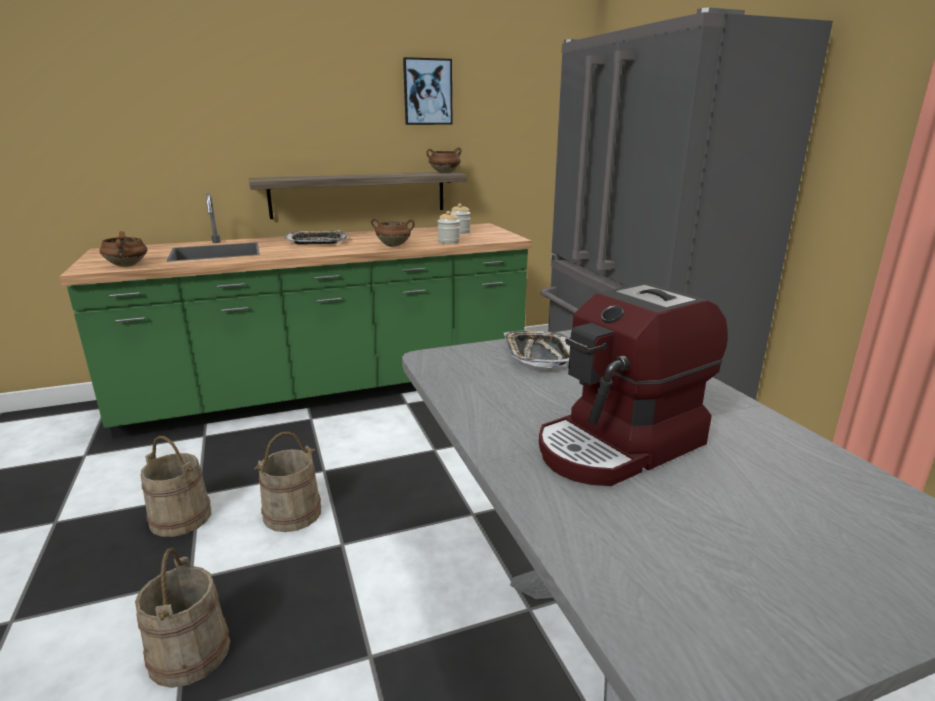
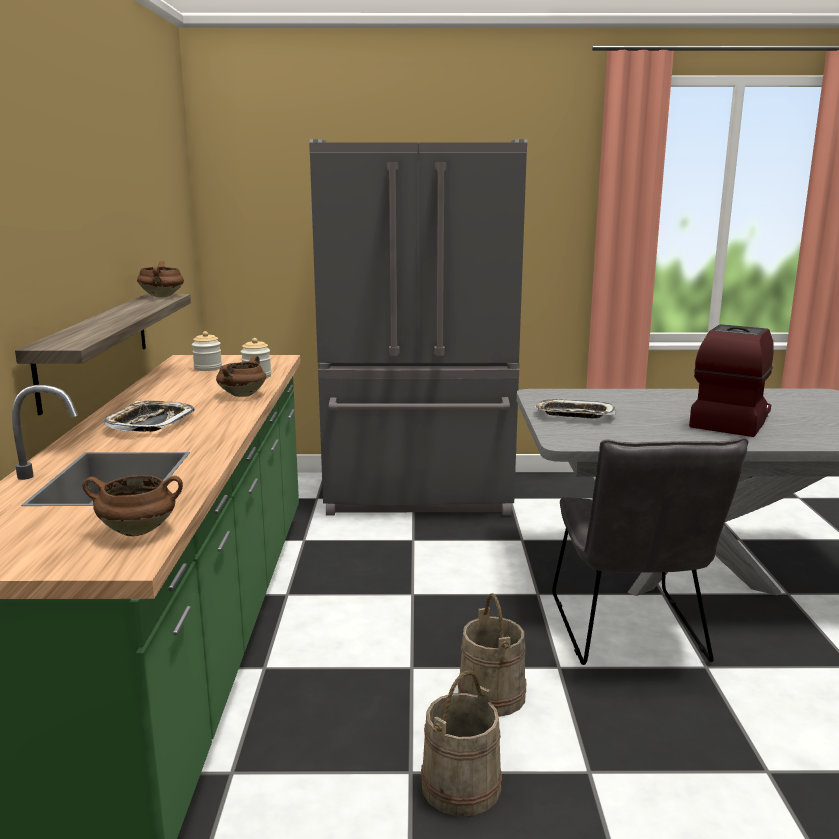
camera: 70 degrees left, 5 degrees down
(190, 653) = (698, 766): beige bucket -> none
(421, 586) = (630, 633): none -> grey chair
(427, 92) = (121, 189): picture -> none
(620, 446) = (729, 420): coffee machine -> coffee machine turned 135 degrees counterclockwise

